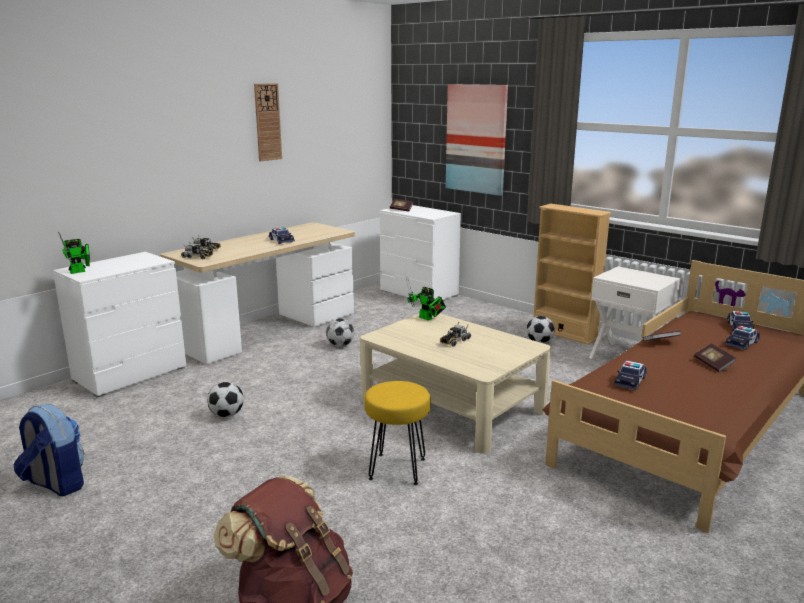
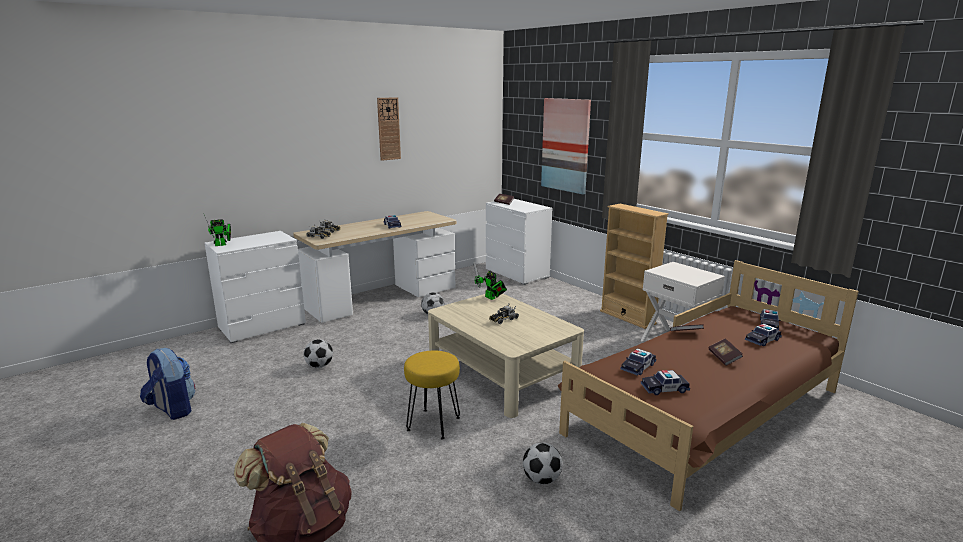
camera: 10 degrees right, 0 degrees up
(539, 342) = (602, 323): football -> football (542, 479)
(670, 401) = (664, 389): none -> toy car

